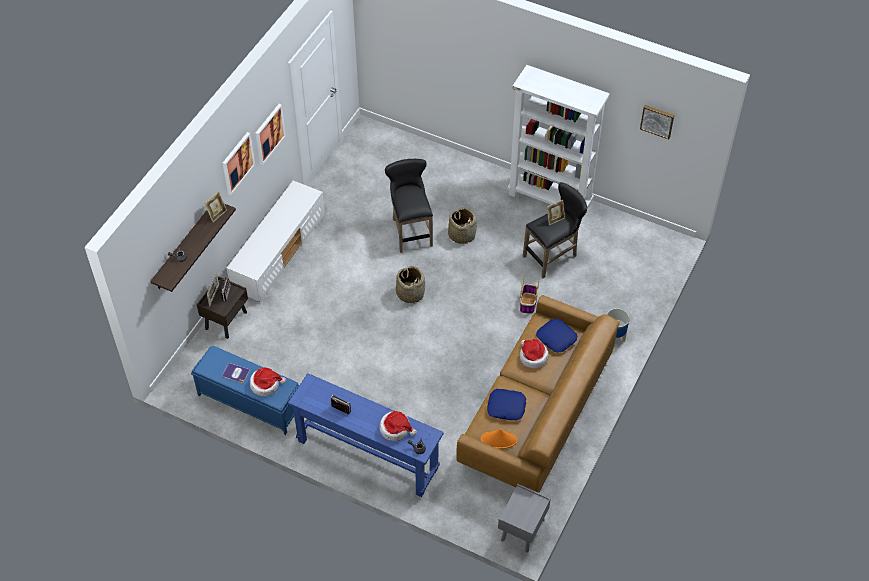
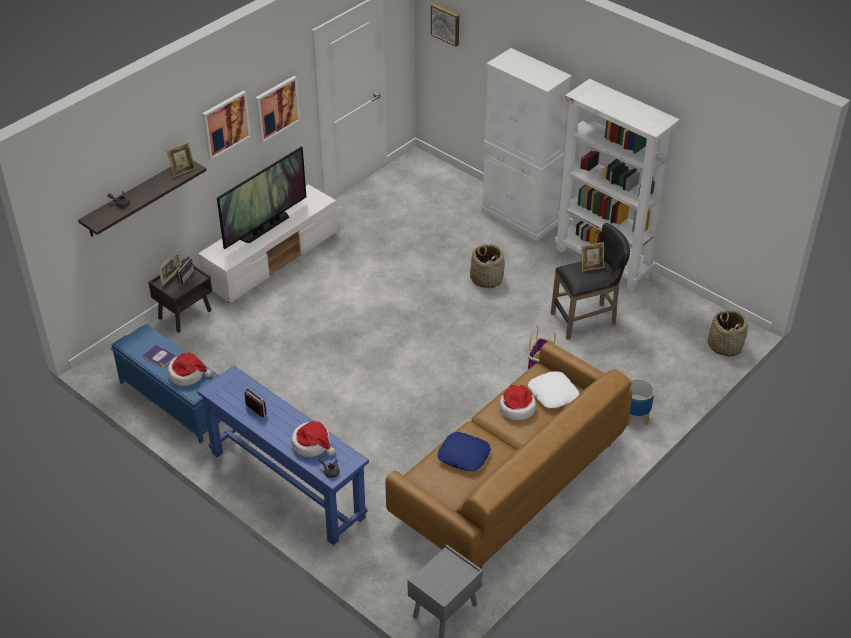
camera: 15 degrees right, 10 degrees down
(273, 231) = (265, 227): none -> television
(410, 230) = (428, 264): black stool -> none
(410, 293) = (404, 326): basket -> basket (724, 345)
(470, 170) = (519, 218): none -> white cabinet
(499, 440) = (441, 490): orange hat -> none
(556, 338) = (552, 394): blue pillow -> white pillow
(657, 121) = (733, 161): picture -> picture (446, 24)

